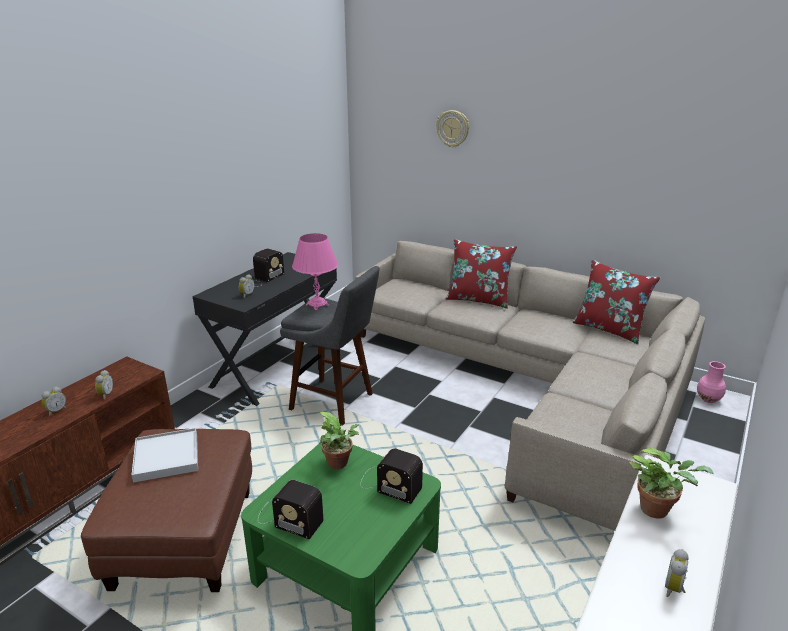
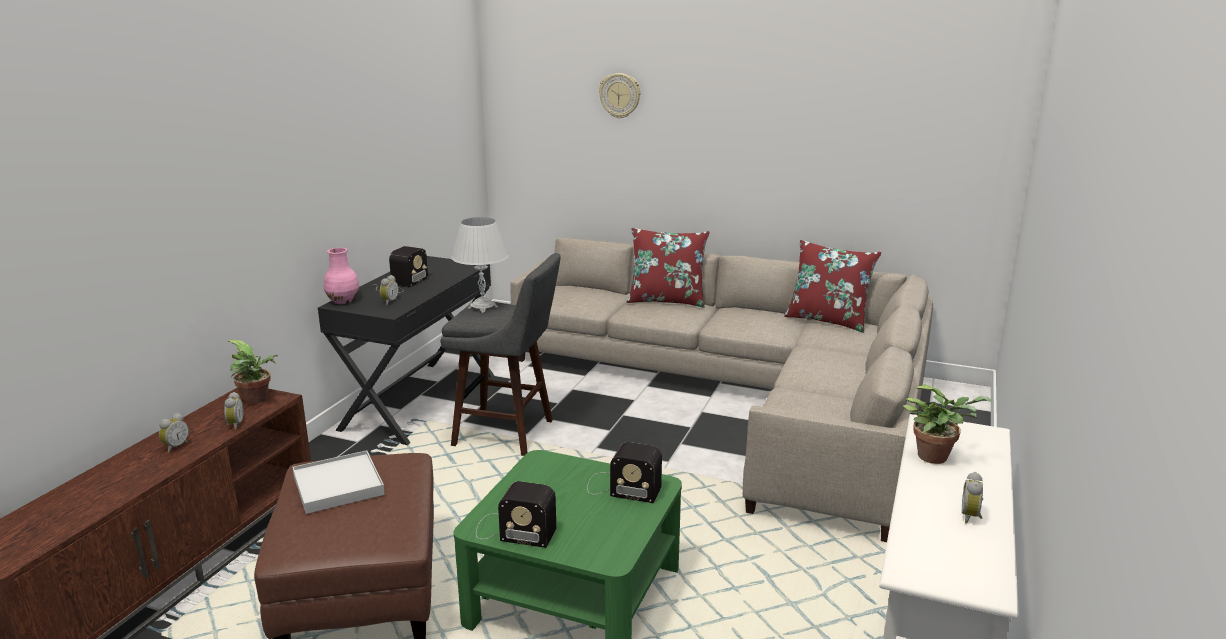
camera: 10 degrees left, 5 degrees down
(317, 305) = (483, 307): pink table lamp -> white table lamp
(340, 464) = (556, 474): potted plant -> potted plant (258, 400)
(708, 399) = (946, 394): pink vase -> pink vase (343, 301)

